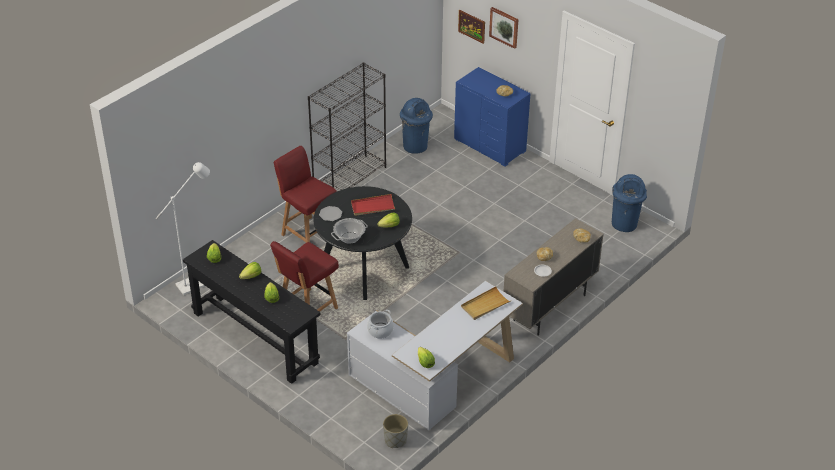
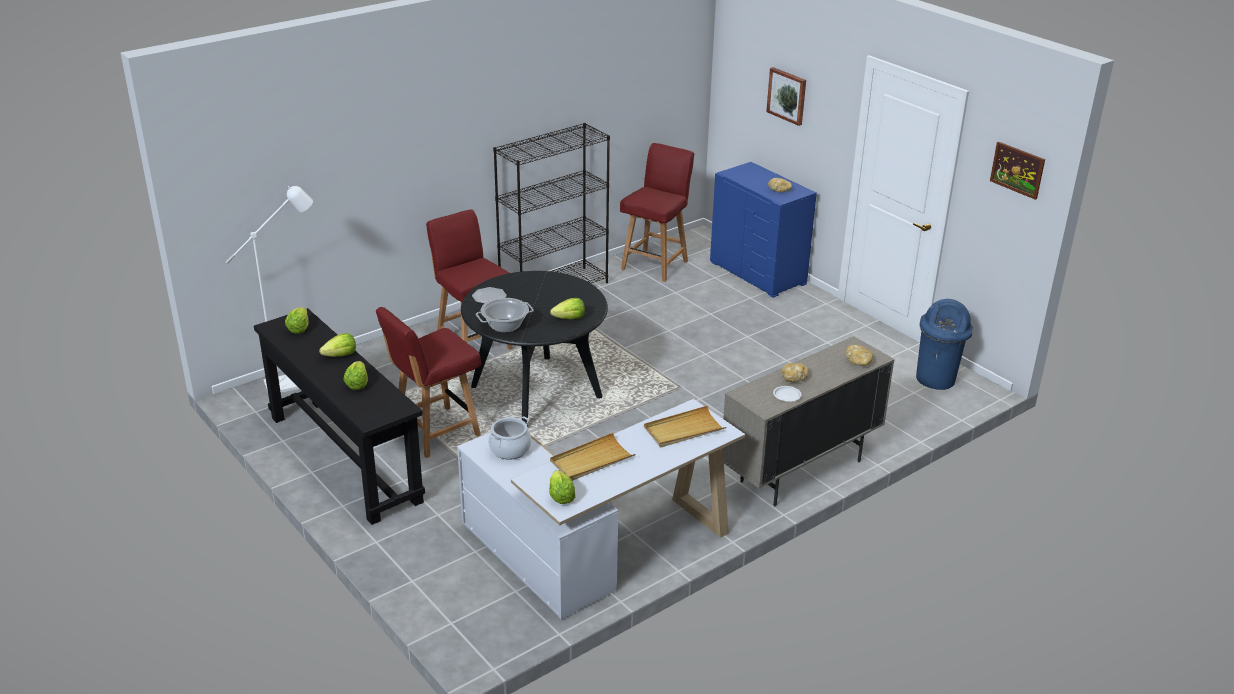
camera: 10 degrees right, 10 degrees down
(373, 206) = (553, 294): red tray -> none
(395, 440) = (502, 627): grey planter -> none
(415, 146) = (655, 264): blue trash can -> red chair
(436, 335) = (591, 460): none -> beige tray
(471, 26) = (745, 102): picture -> picture (1017, 170)

